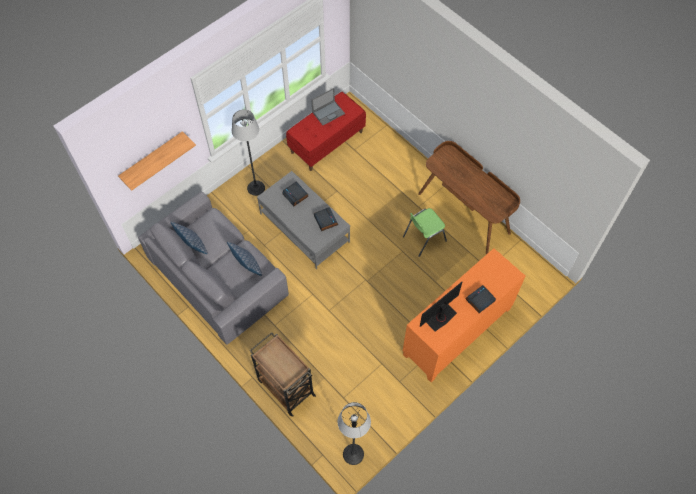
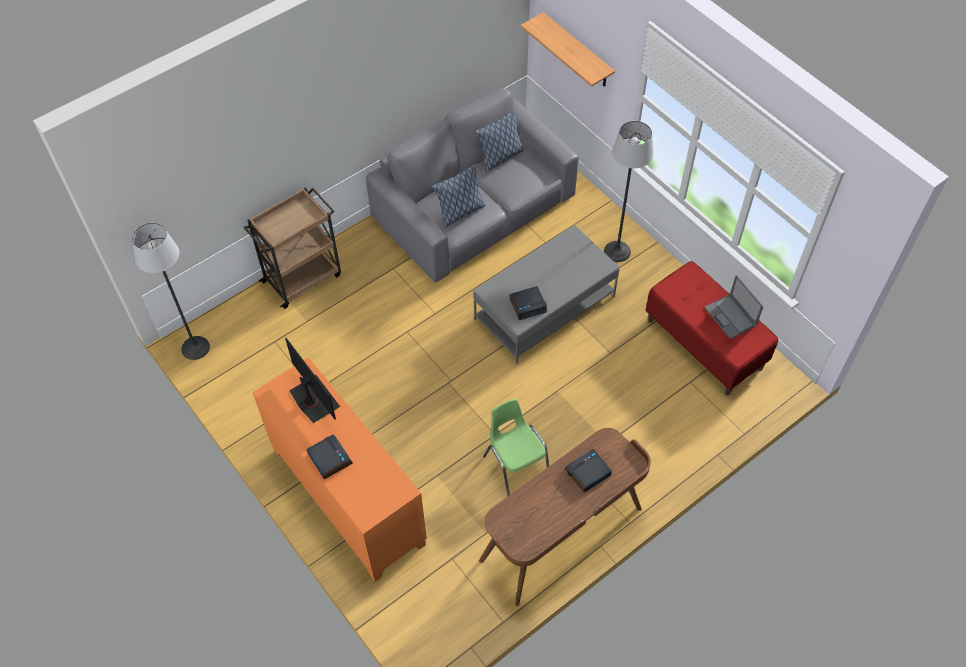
camera: 95 degrees right, 5 degrees down
(295, 195) = (574, 270): alarm clock -> alarm clock (587, 473)

